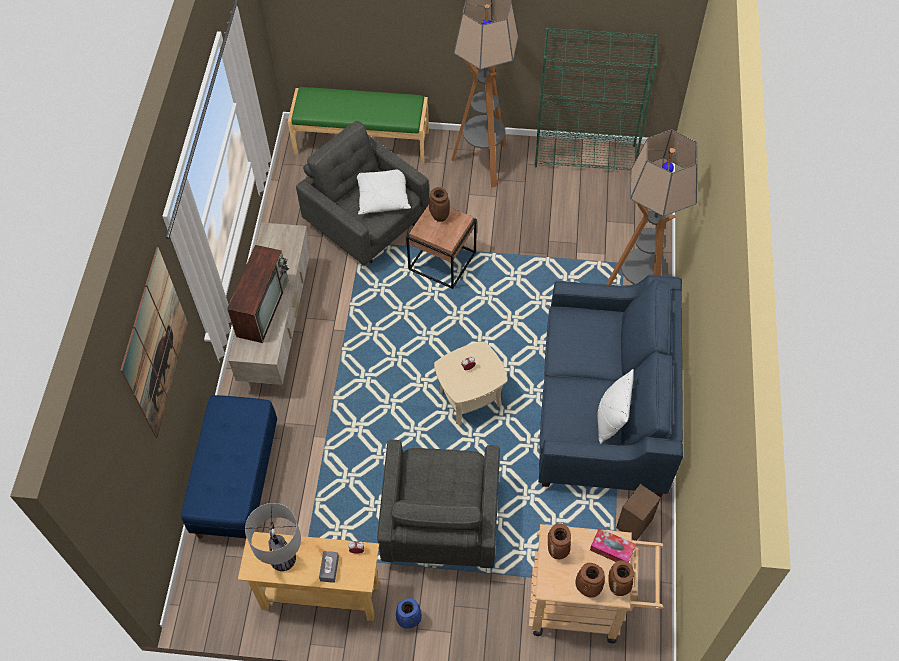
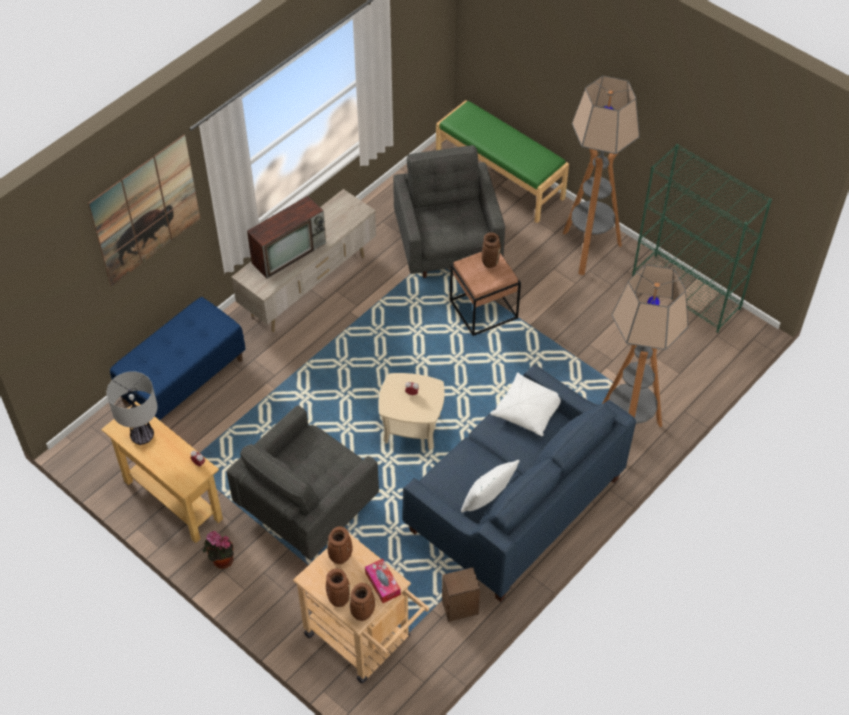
camera: 35 degrees right, 5 degrees down
(329, 568) = (168, 463): grey tissue box -> none
(382, 197) = (460, 223): white pillow -> white pillow (528, 410)
(409, 621) = (221, 561): blue vase -> potted plant

